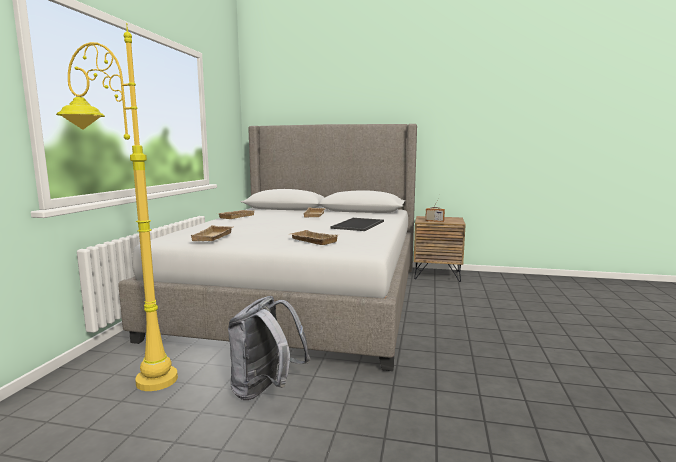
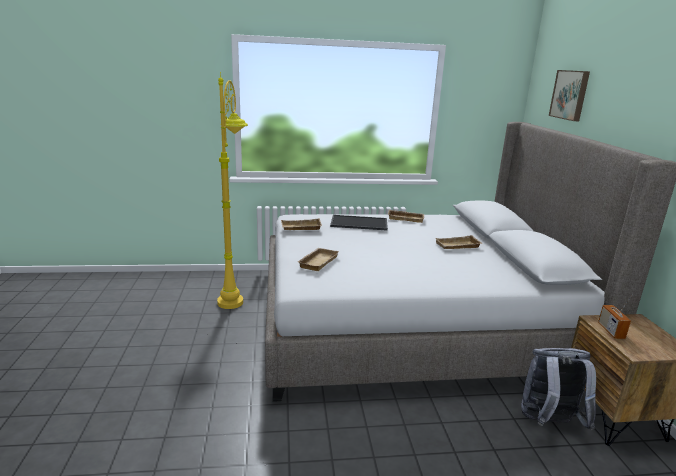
camera: 70 degrees right, 10 degrees up
(265, 390) = (226, 344): grey backpack -> grey backpack (548, 423)
(300, 100) = (570, 95): none -> picture
(359, 225) = (422, 273): tray -> tray (358, 223)

